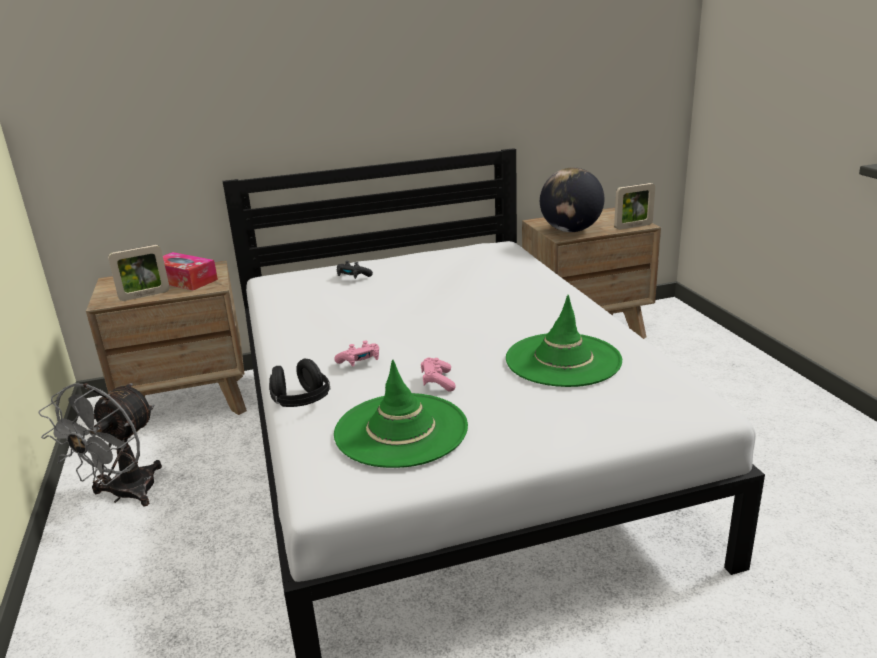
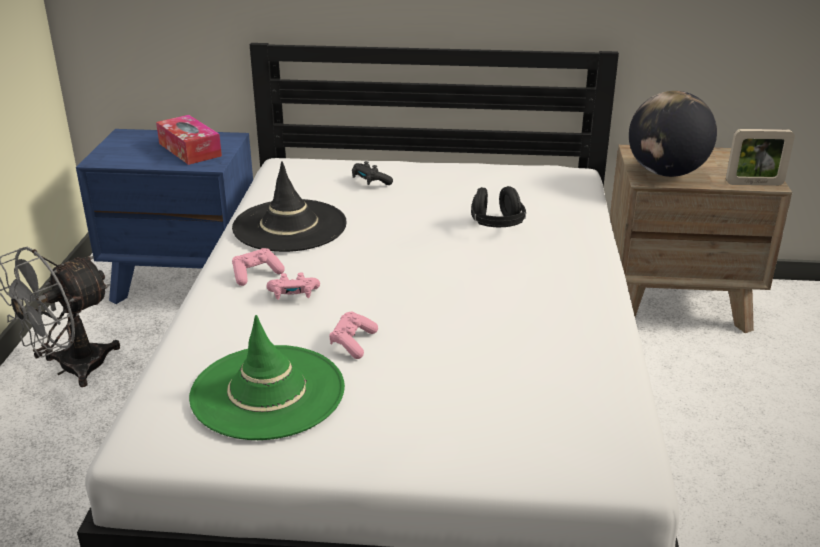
camera: 20 degrees right, 5 degrees up
(144, 295) = (140, 160): picture frame -> none
(189, 402) = (185, 281): brown nightstand -> blue nightstand
(301, 402) = (199, 329): black headphones -> black headphones (496, 225)
(313, 318) = (289, 226): none -> black hat
(315, 355) = (256, 274): none -> pink game controller
(563, 360) = (513, 353): green hat -> none

